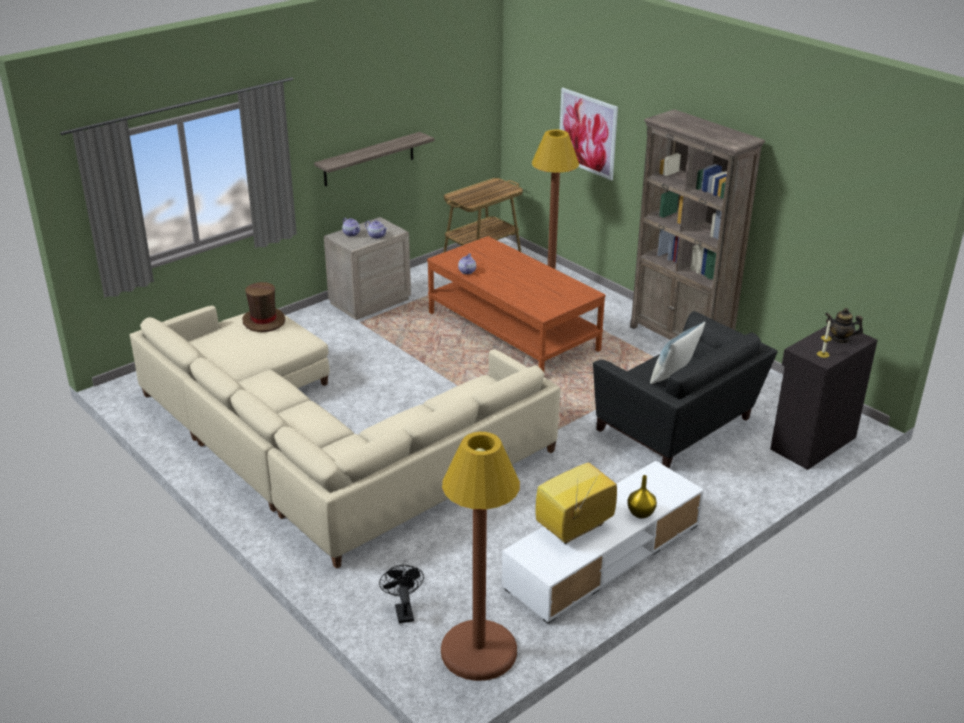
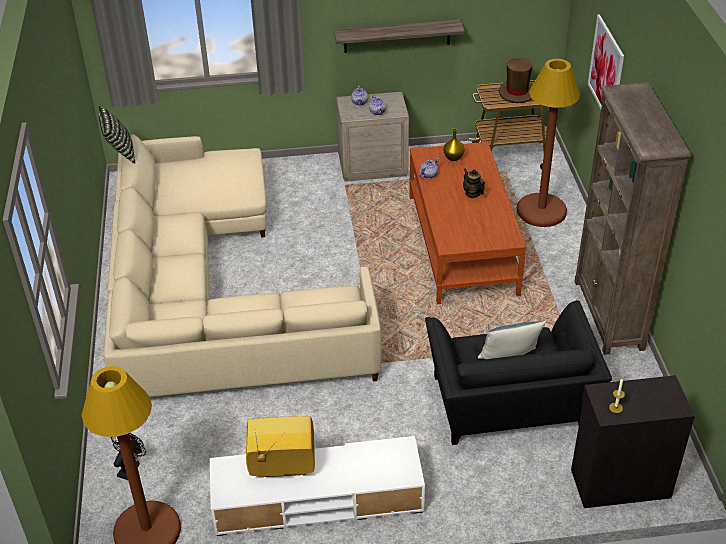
camera: 35 degrees right, 10 degrees up
(152, 334) = (120, 152): none -> pillow
(264, 321) = (235, 163): brown hat -> brown hat (517, 92)
(640, 514) = (347, 481): yellow vase -> yellow vase (453, 158)
(840, 339) = (655, 398): teapot -> teapot (472, 193)

